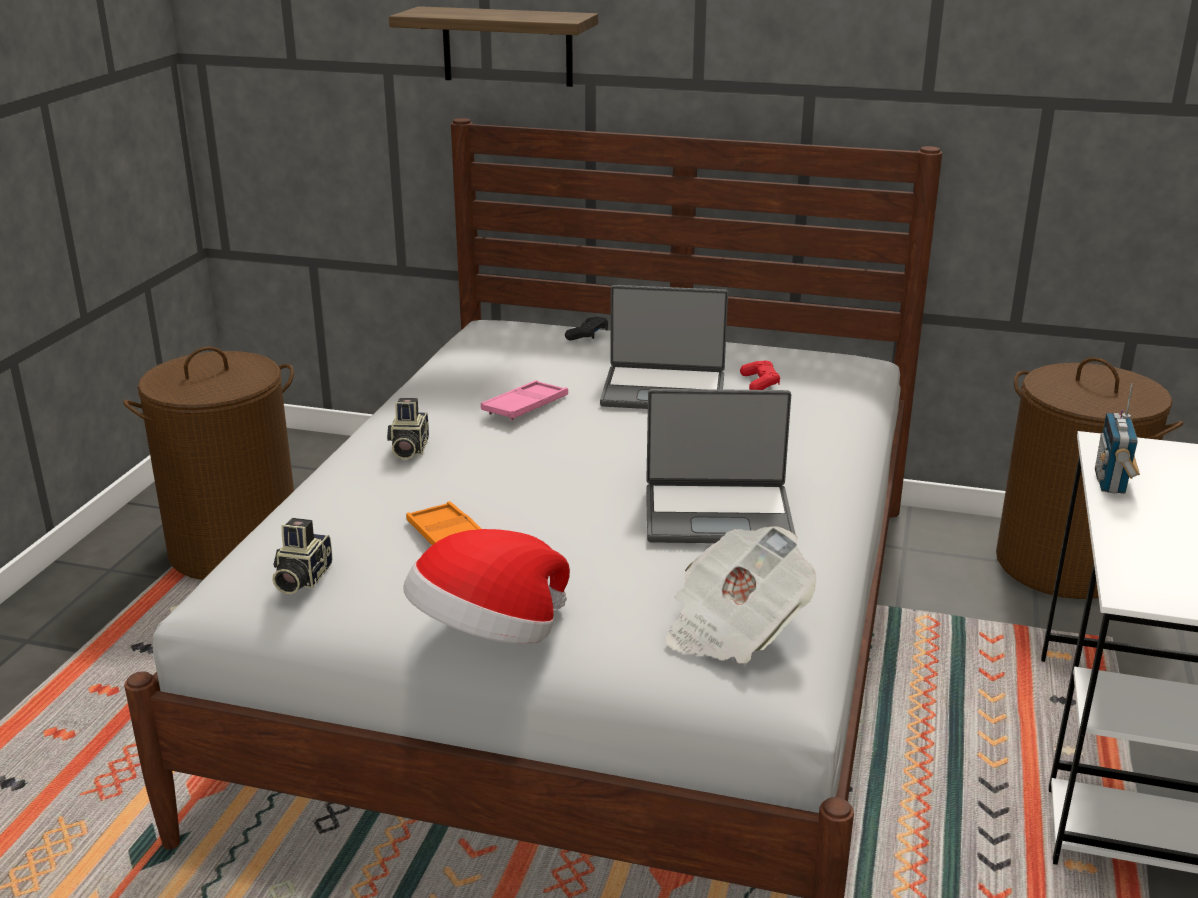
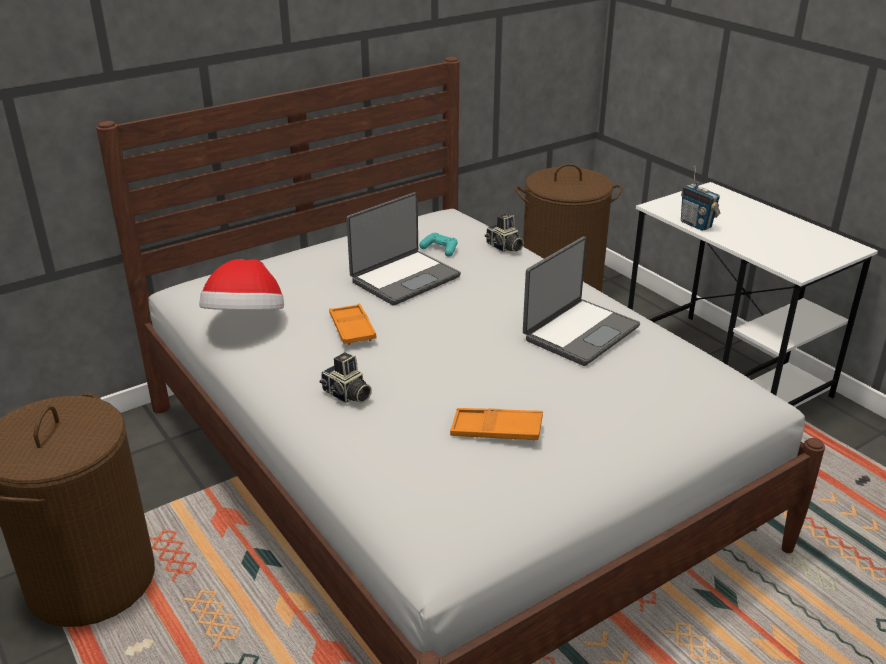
camera: 50 degrees left, 5 degrees up
(300, 578) = (474, 510): camera -> camera (504, 247)
(488, 636) = (627, 465): hat -> hat (246, 321)
(507, 46) = (128, 48): shelf -> none
(525, 406) = (352, 329): pink tray -> orange tray
(588, 335) = (279, 266): black game controller -> none
(734, 628) = (699, 384): newspaper -> none
(760, 383) = (440, 249): red game controller -> turquoise game controller

